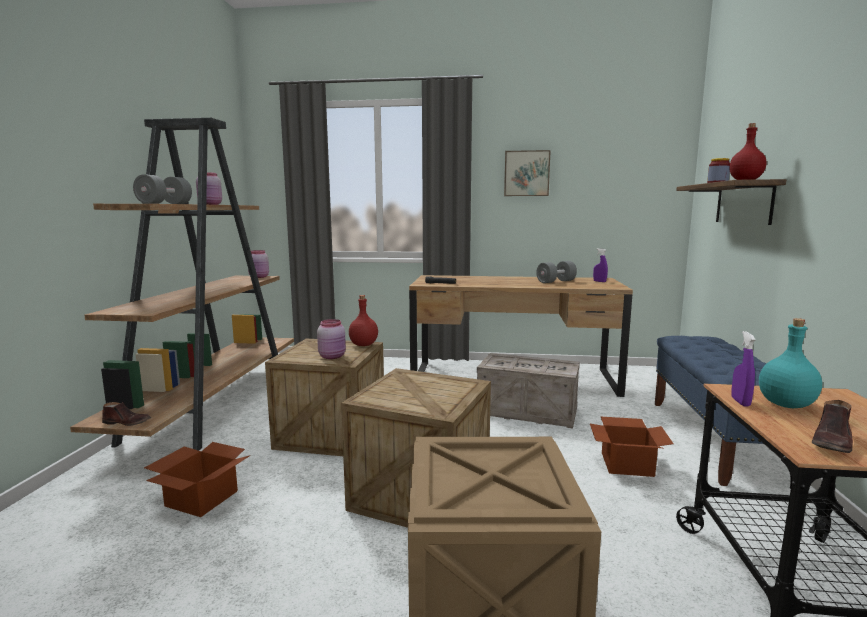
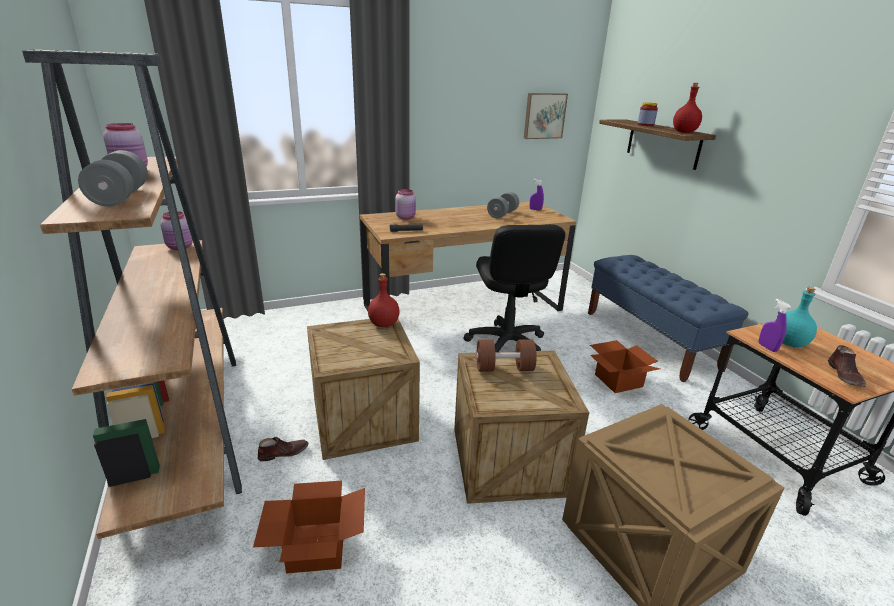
camera: 30 degrees left, 15 degrees up
(127, 422) = (176, 499): brown shoe -> brown shoe (283, 452)
(333, 356) = (377, 350): pink jar -> pink jar (406, 217)
(419, 382) = (504, 368): none -> brown dumbbell
(525, 411) = (506, 344): crate -> black office chair
(526, 173) = (459, 96): picture -> picture (544, 116)

